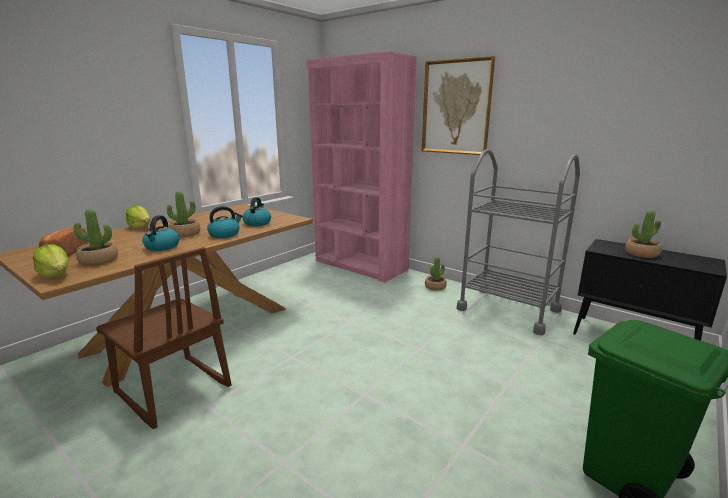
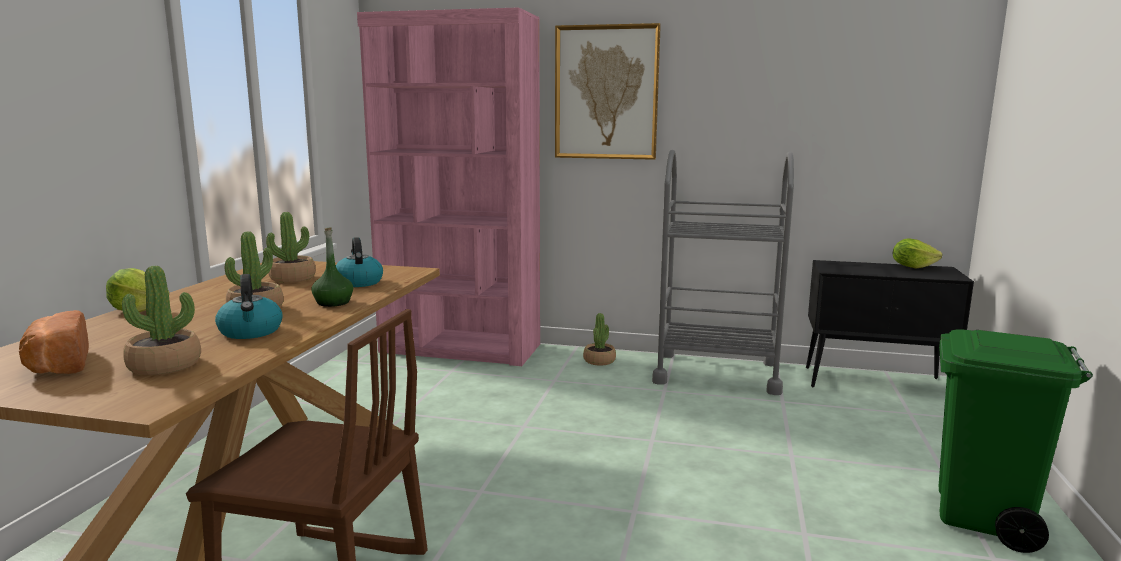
camera: 25 degrees left, 5 degrees down
(56, 275) = (119, 396): lettuce -> lettuce (912, 267)
(225, 234) = (333, 303): kettle -> green bottle
(641, 254) = (876, 270): potted plant -> potted plant (292, 278)

